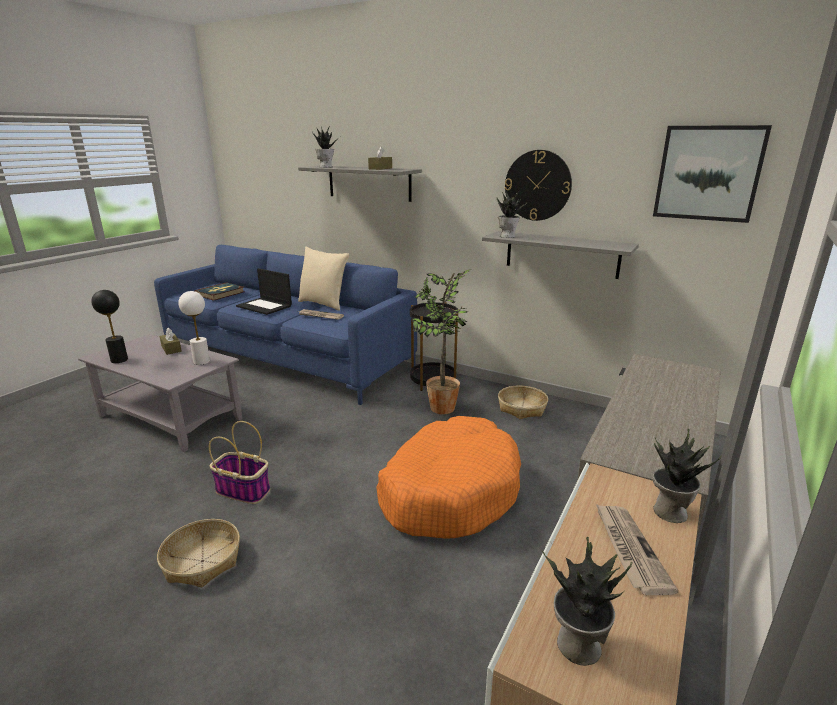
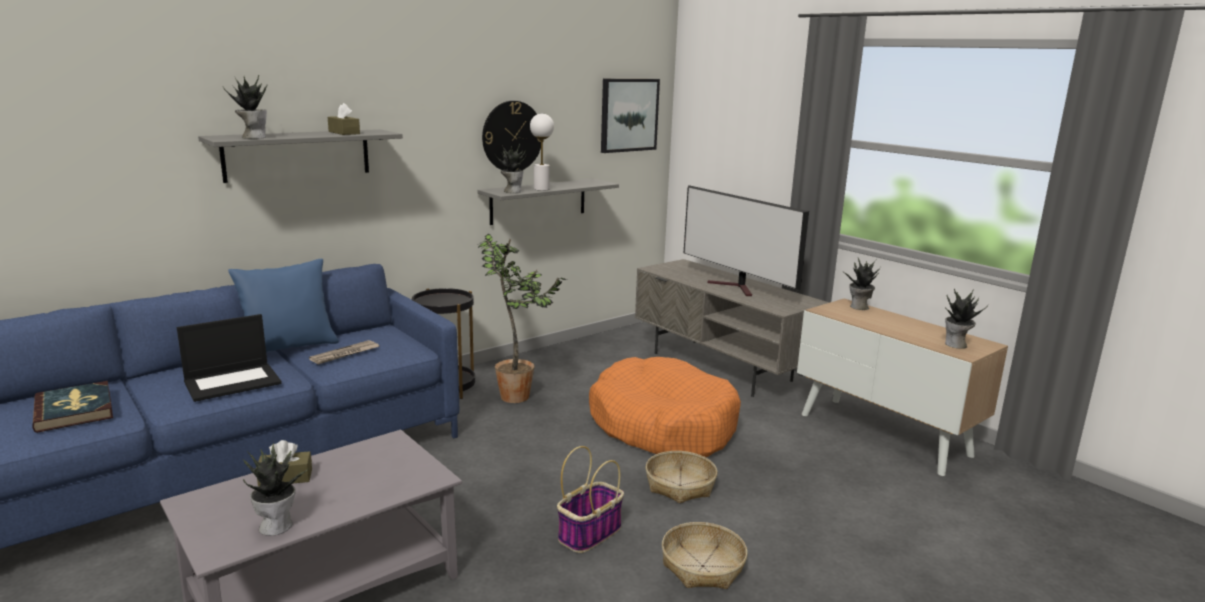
camera: 70 degrees left, 5 degrees down
(119, 360) = (277, 525): black table lamp -> potted plant
(201, 362) = (381, 454): white table lamp -> white table lamp (541, 189)
(324, 304) = (289, 347): beige pillow -> blue pillow
(522, 408) = (552, 364): basket -> basket (680, 485)
(629, 549) = (889, 321): newspaper -> none
(654, 414) = (737, 288): none -> television

